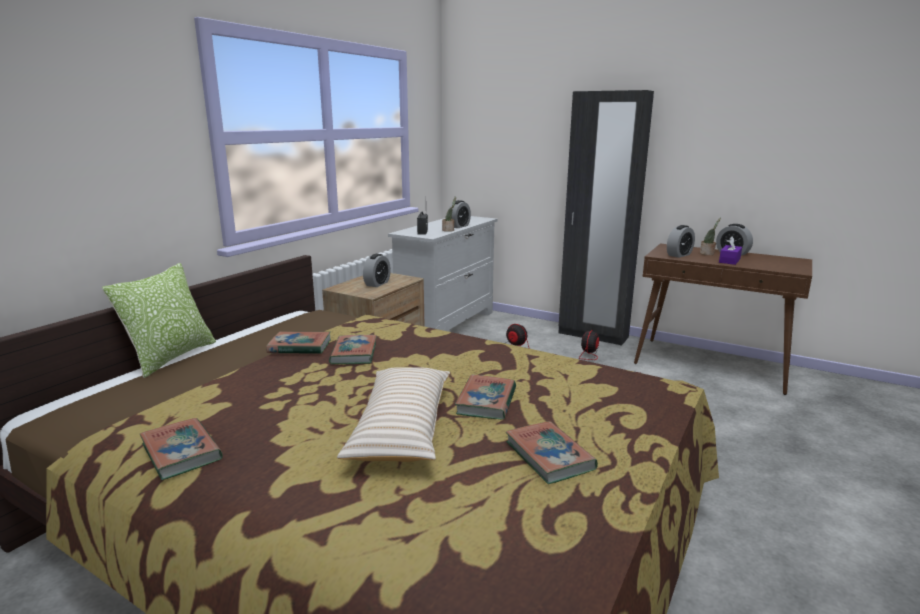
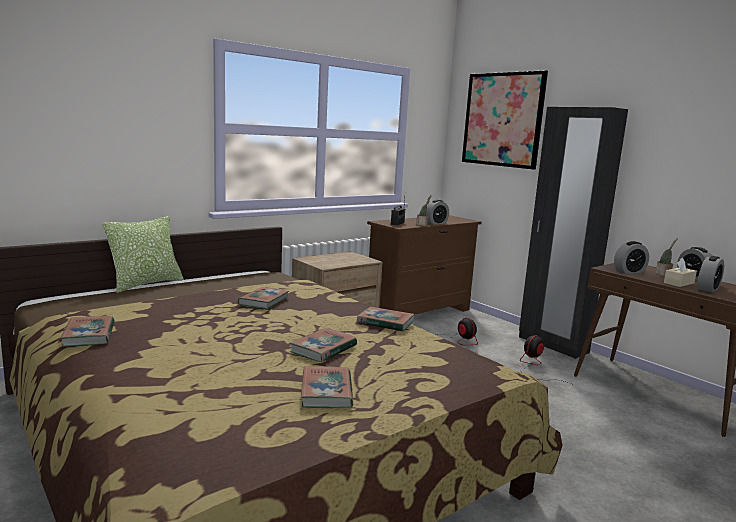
camera: 20 degrees right, 5 degrees down
(300, 347) = (231, 291): book -> book (385, 323)
(377, 284) = (339, 260): alarm clock -> alarm clock (708, 289)
(402, 427) = (241, 351): beige pillow -> none
(447, 324) = (419, 312): white dresser -> brown dresser
(511, 106) = (502, 119): none -> picture
(729, 260) = (679, 283): purple tissue box -> beige tissue box

